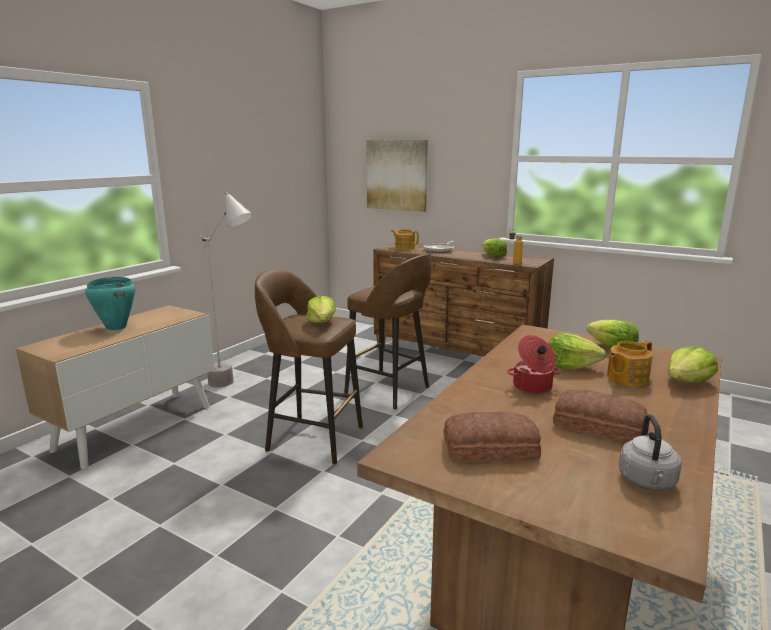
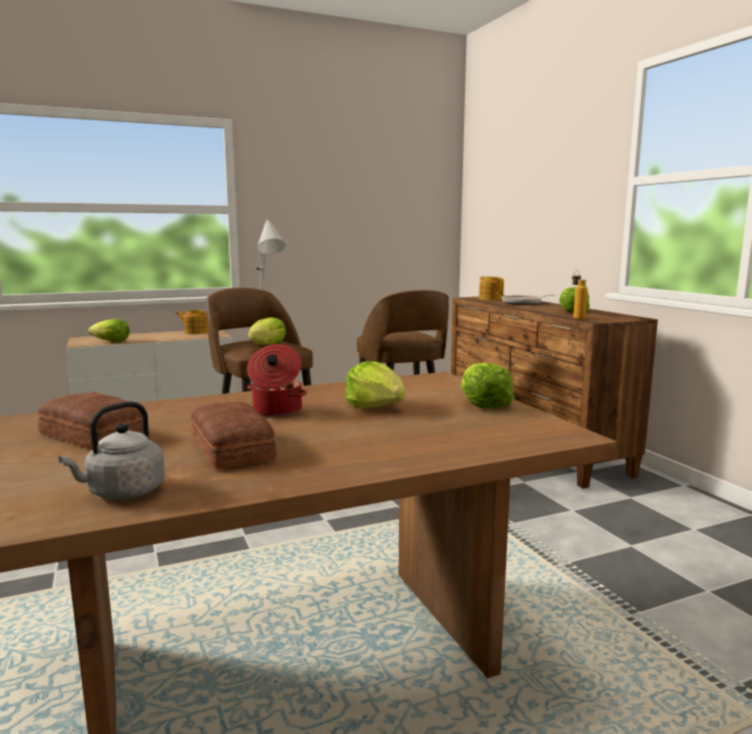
camera: 35 degrees right, 5 degrees down
(116, 327) = (150, 335): turquoise cooking pot -> none
(397, 175) = (516, 215): picture -> none
(626, 378) = (401, 427): teapot -> teapot (196, 332)
(687, 382) = (471, 447): lettuce -> lettuce (111, 341)

